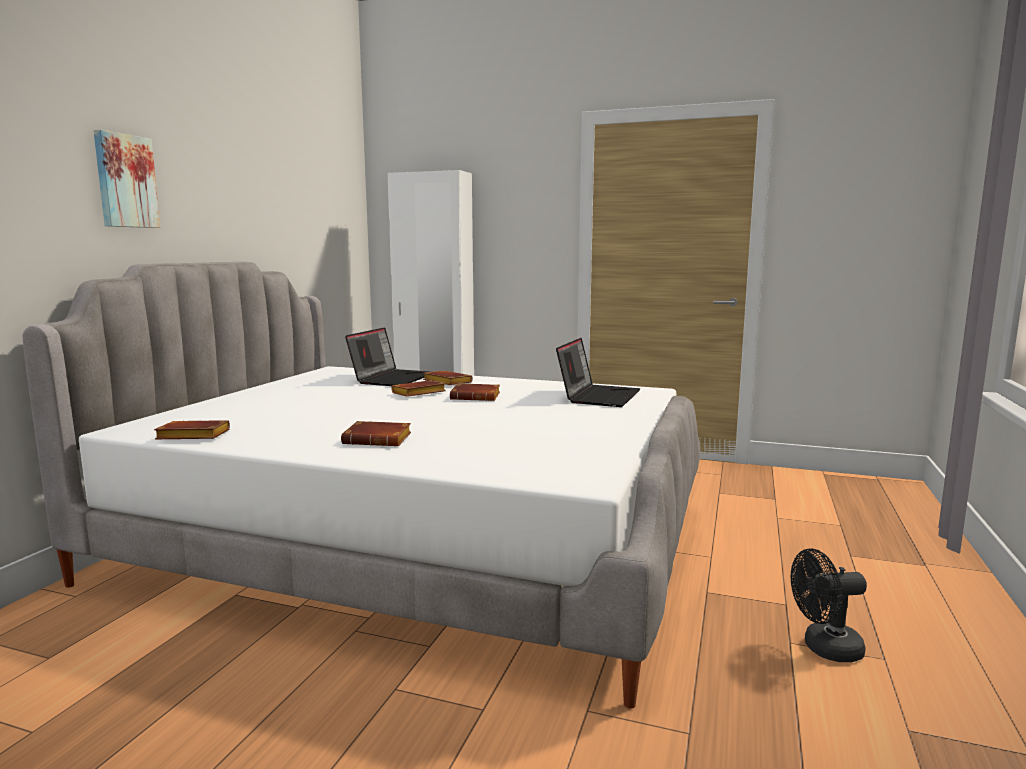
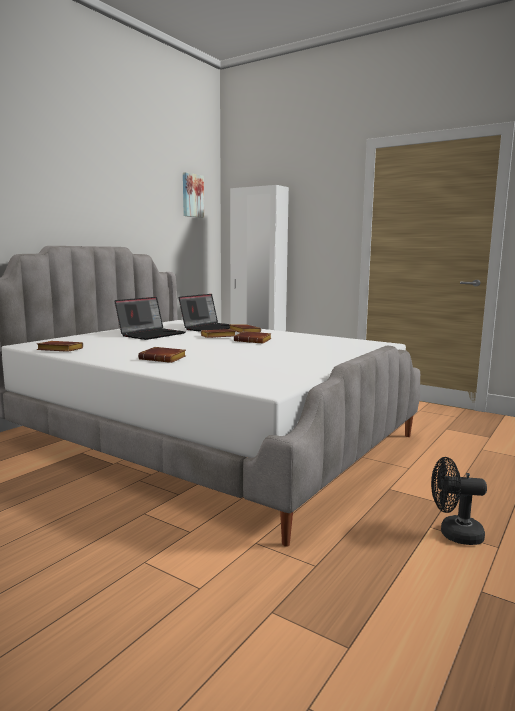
camera: 15 degrees right, 0 degrees up
(125, 181) = (44, 194): picture -> picture (192, 195)
(598, 396) = (340, 345): laptop -> laptop (151, 334)

